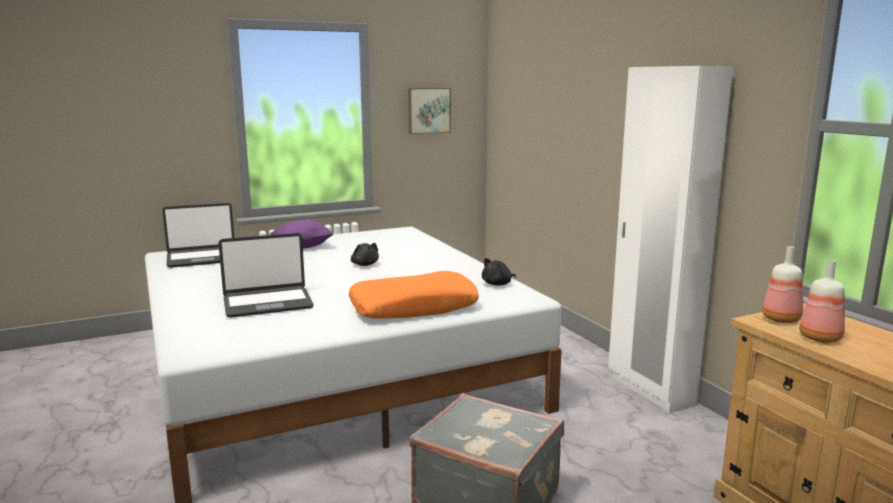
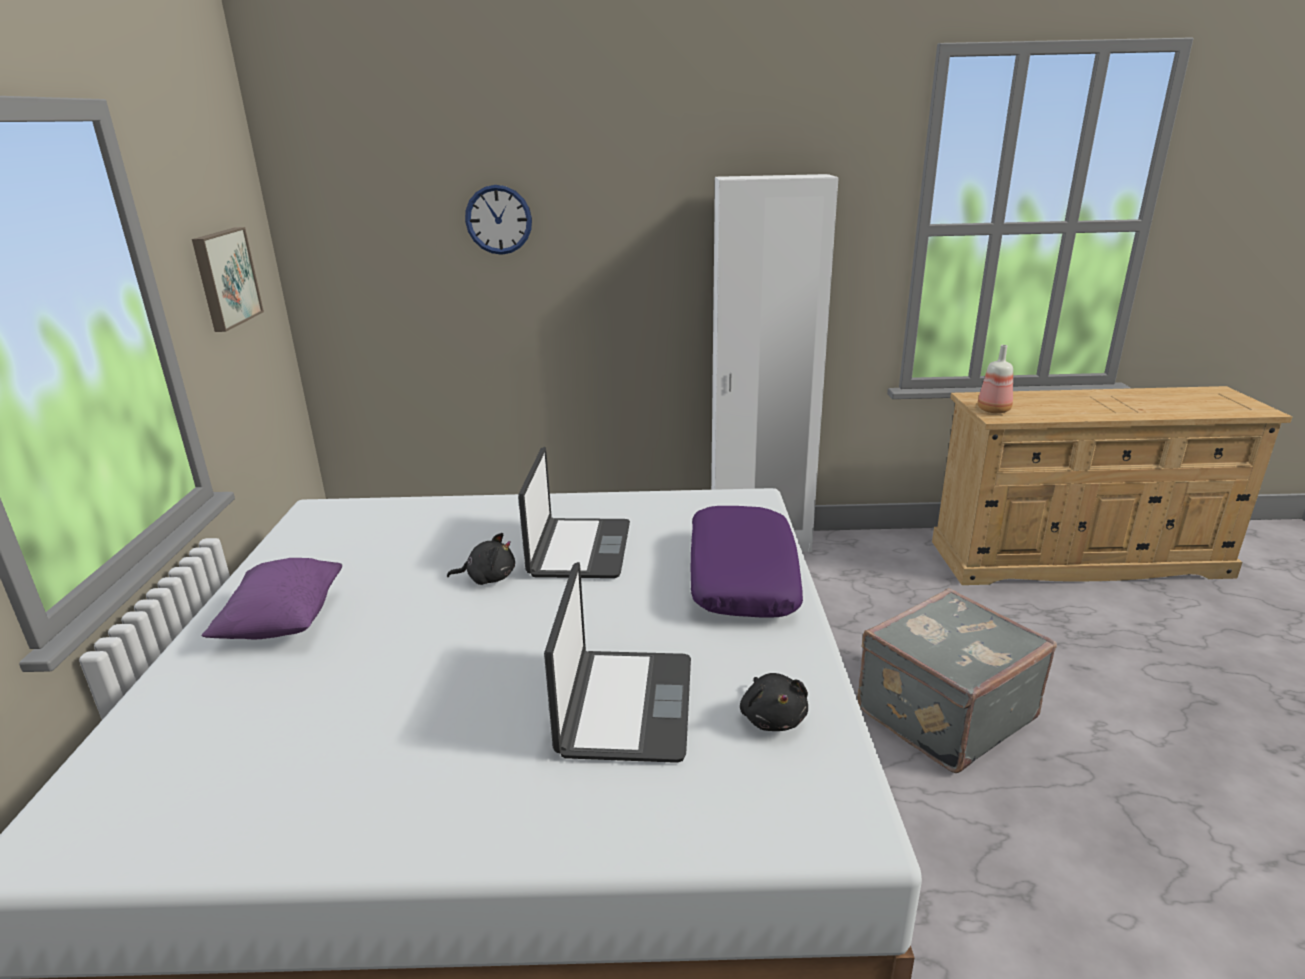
camera: 65 degrees left, 10 degrees up
(202, 258) = (184, 775): laptop -> laptop (579, 550)
(414, 308) = (741, 576): orange pillow -> purple pillow
(498, 284) = (685, 503): black plush toy -> black plush toy (772, 718)
(559, 94) = (498, 220): none -> wall clock
(819, 337) = (1040, 412): bottle -> none

